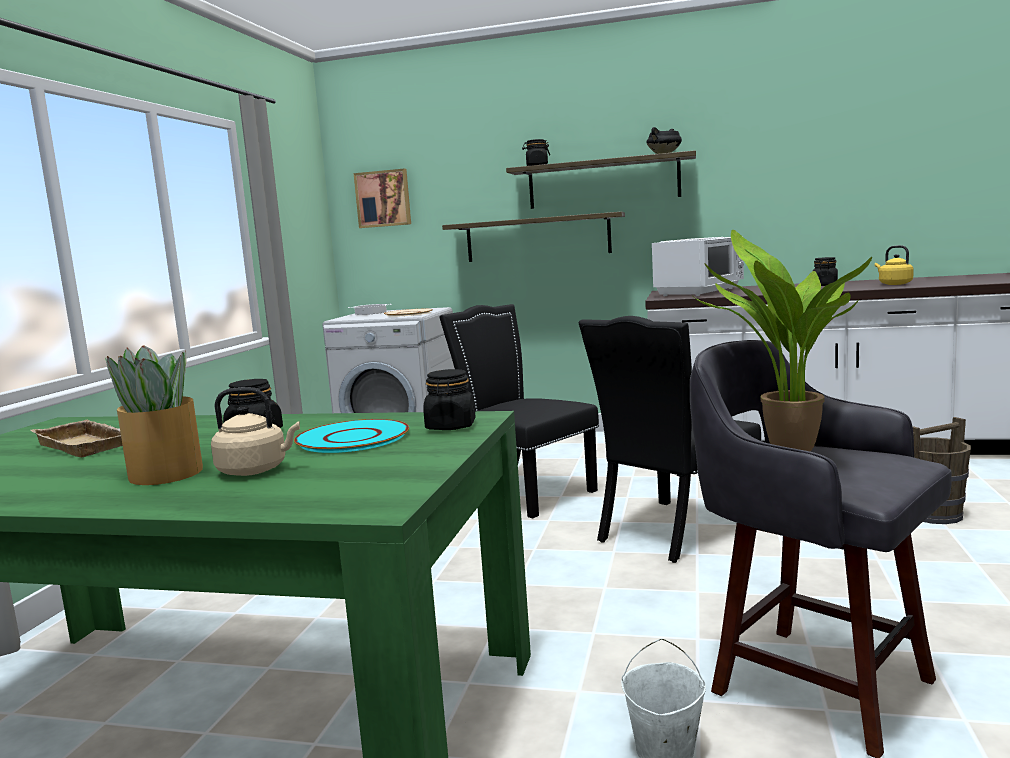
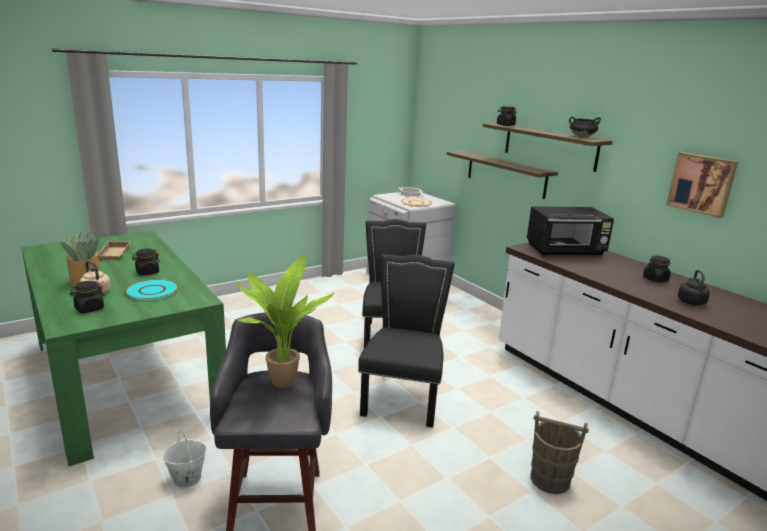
camera: 40 degrees right, 10 degrees up
(383, 198) = (435, 123): picture -> picture (702, 184)
(451, 426) = (183, 301): black jar -> black jar (89, 309)
(675, 529) = (403, 398): black chair -> black chair turned 105 degrees clockwise
(701, 292) = (566, 251): white microwave -> black microwave
(893, 284) = (690, 301): yellow kettle -> black kettle

